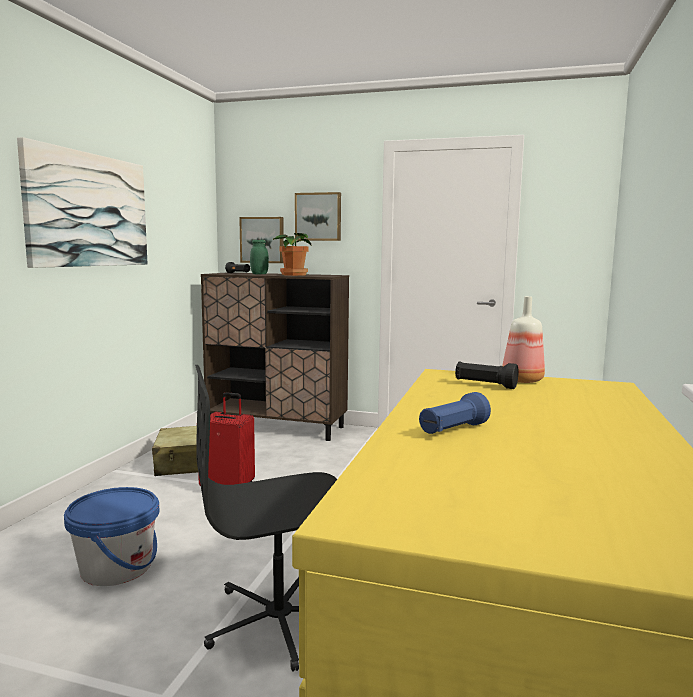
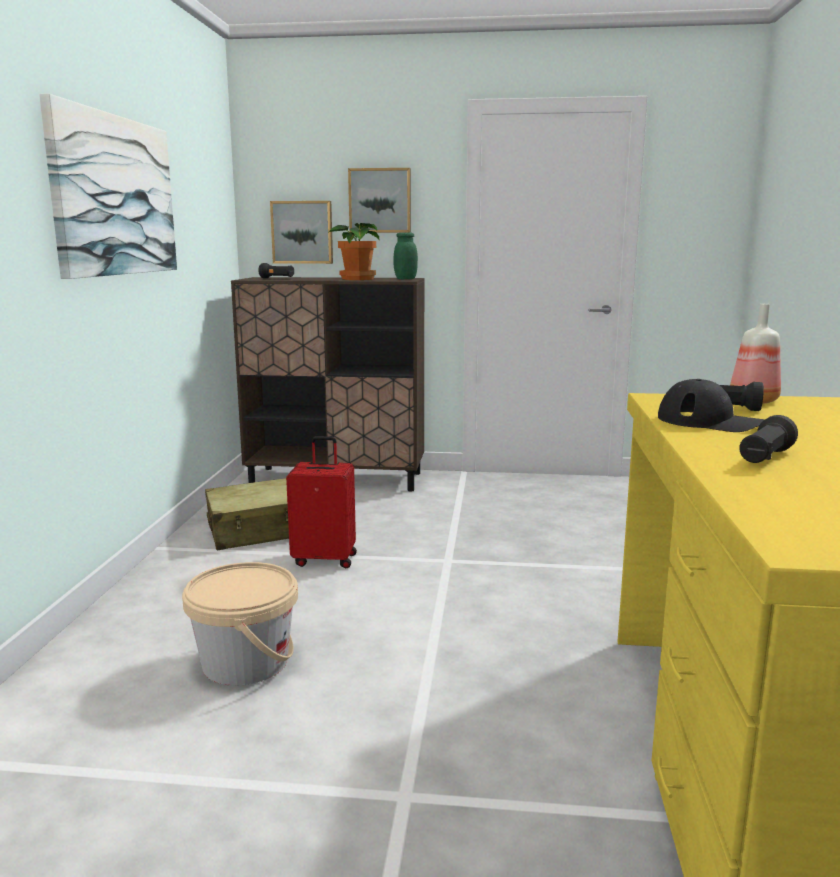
camera: 10 degrees left, 5 degrees up
(116, 567) = (246, 662): blue bucket -> beige bucket
(259, 274) = (309, 279): green jar -> green jar (405, 279)
(279, 620) = (483, 698): black office chair -> none
(452, 430) = (764, 458): blue flashlight -> black flashlight
(455, 396) = (710, 422): none -> black cap

